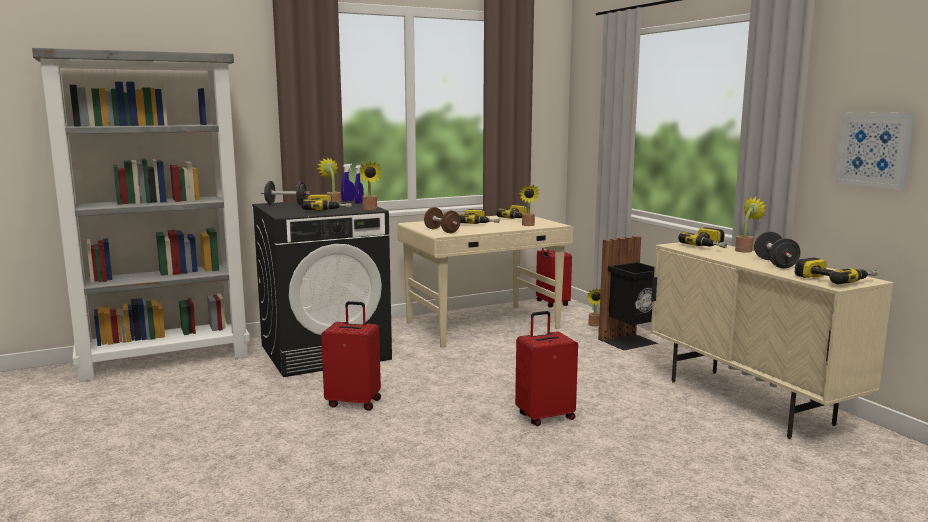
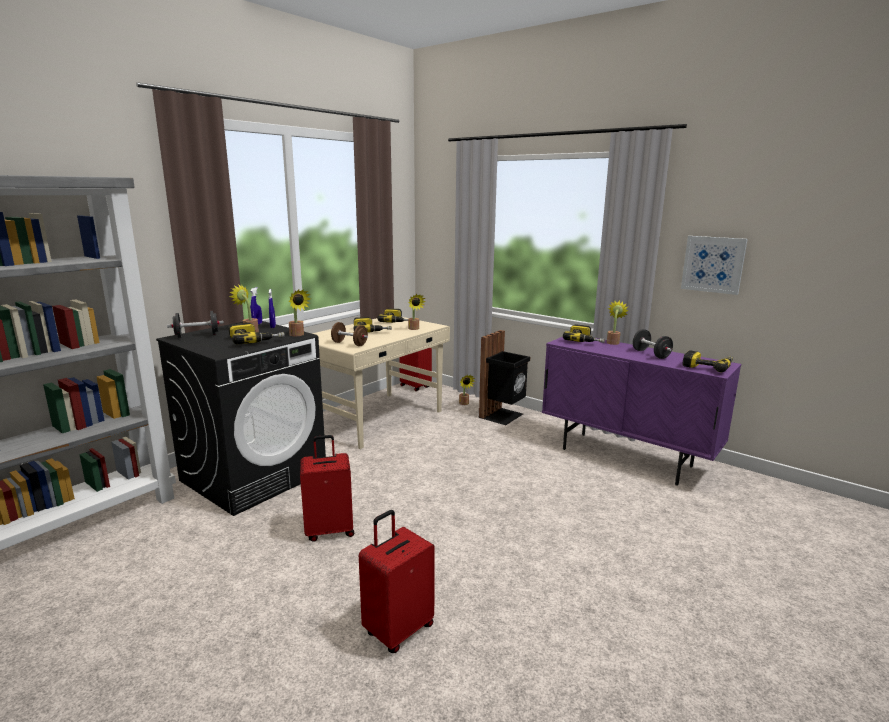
camera: 25 degrees left, 5 degrees up
(545, 416) = (503, 506): red suitcase -> red suitcase (398, 629)
(748, 402) = (626, 458): beige cabinet -> purple cabinet

